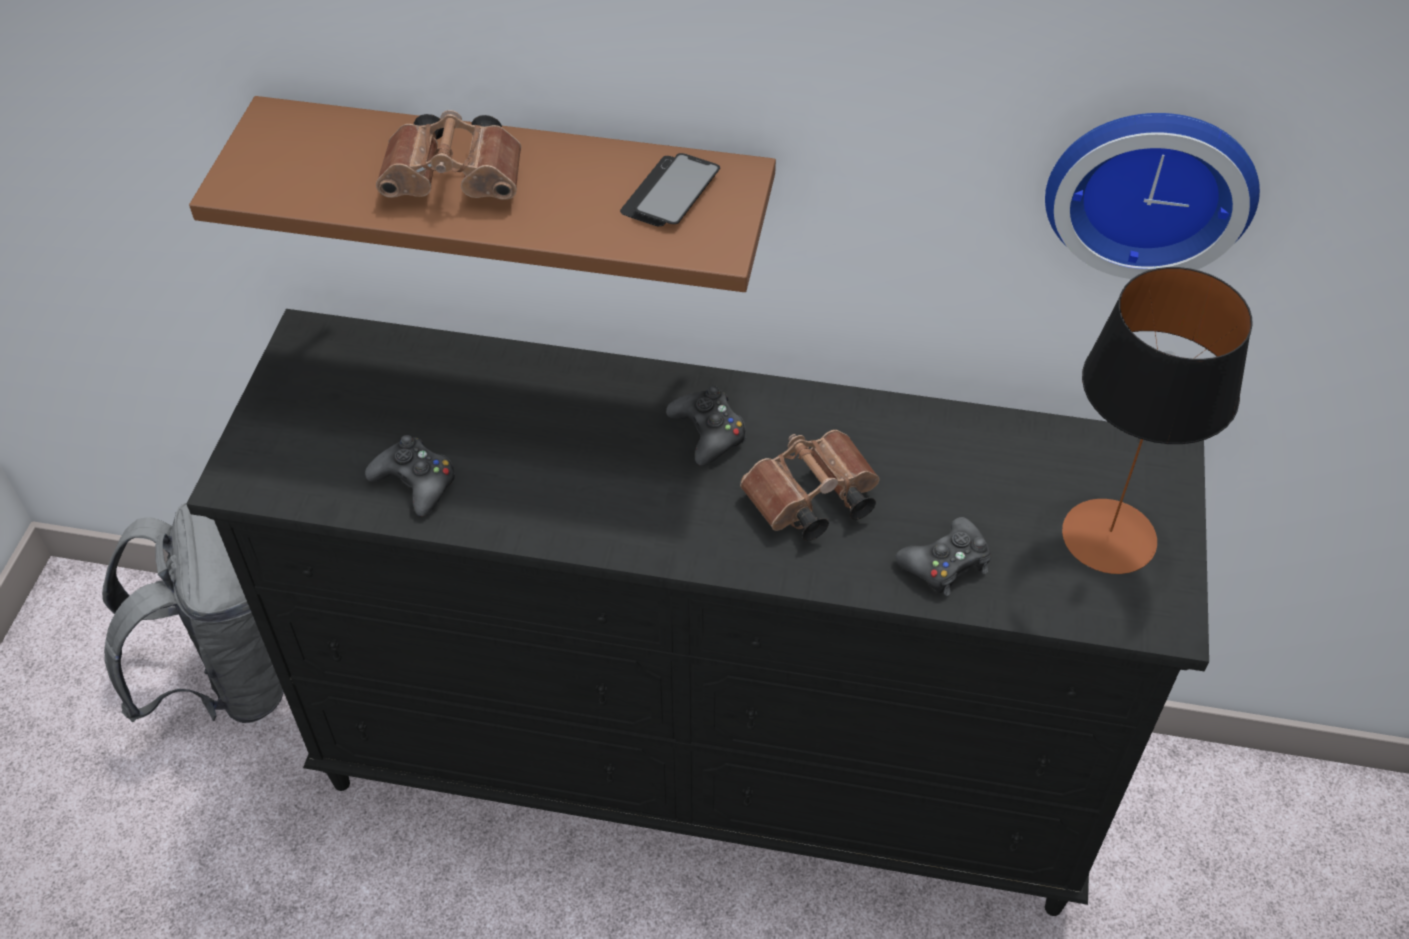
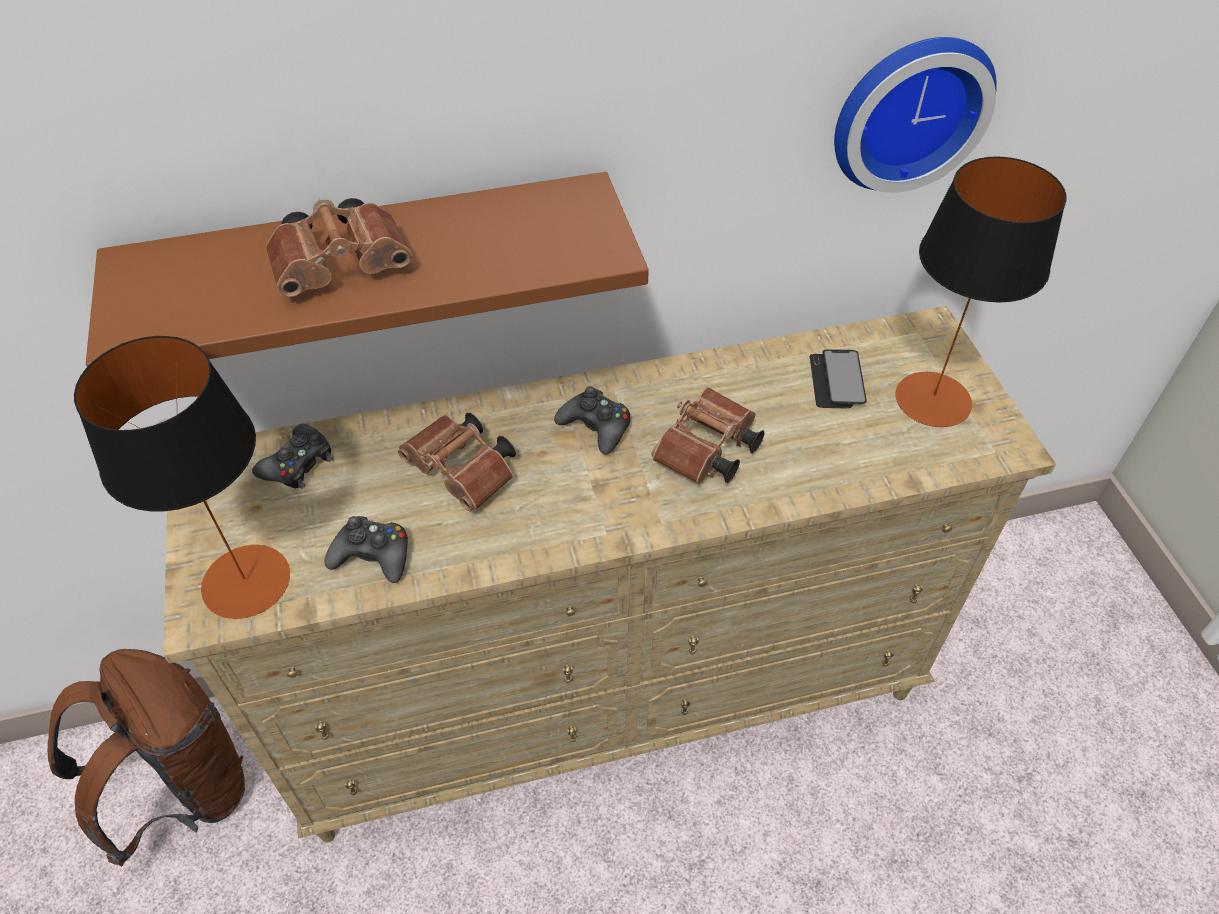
camera: 25 degrees left, 0 degrees up
(227, 678) = (185, 790): grey backpack -> brown backpack
(289, 464) = (246, 582): none -> table lamp
(547, 433) = (464, 473): none -> brown binoculars
(670, 193) = (540, 222): phone -> phone (836, 381)
(707, 766) = (611, 696): black dresser -> beige dresser
(946, 563) = (835, 462): black game controller -> black game controller (298, 464)

